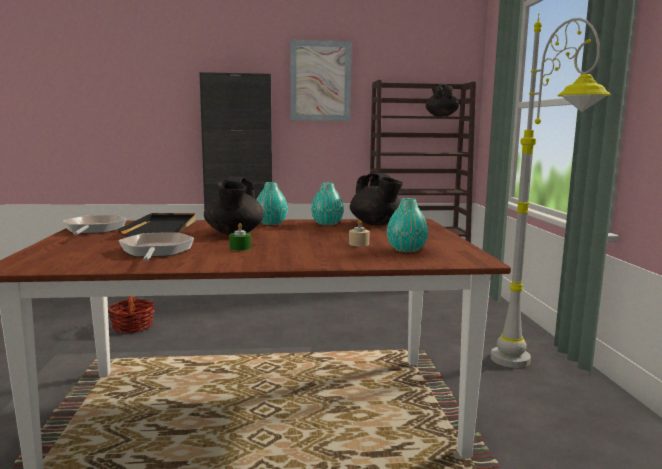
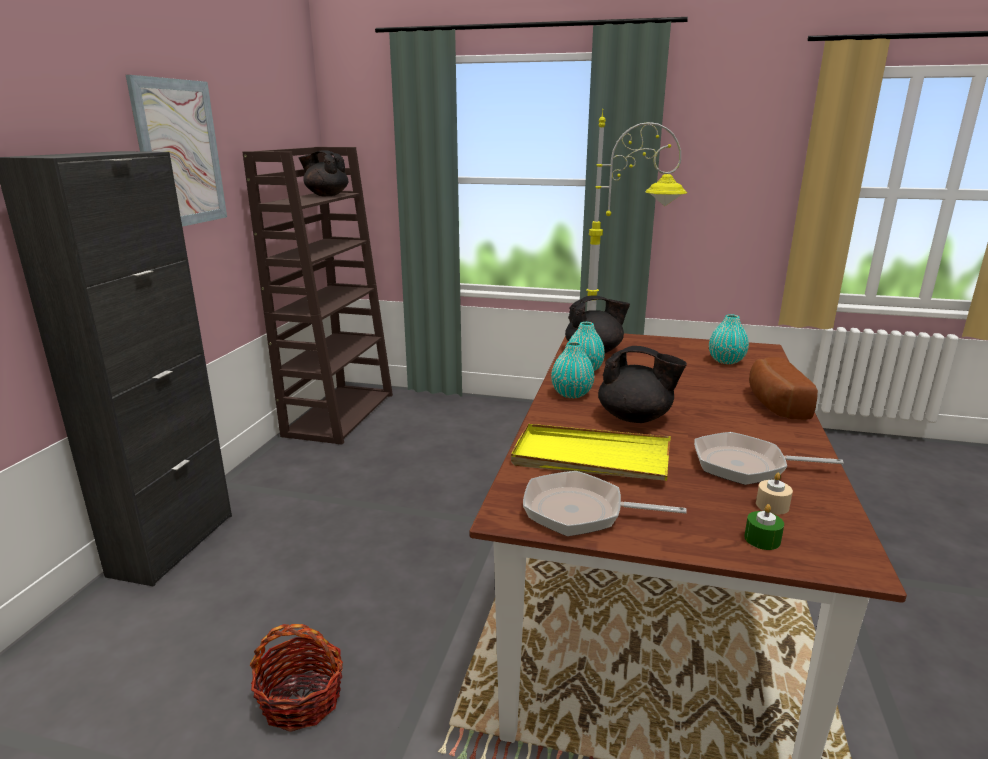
camera: 70 degrees left, 10 degrees up
(163, 229) = (591, 458): black tray -> yellow tray
(240, 248) = (722, 421): green candle -> green candle (762, 539)
(293, 259) = (773, 404): none -> bread
(359, 244) = (700, 372): beige candle -> beige candle (772, 505)

